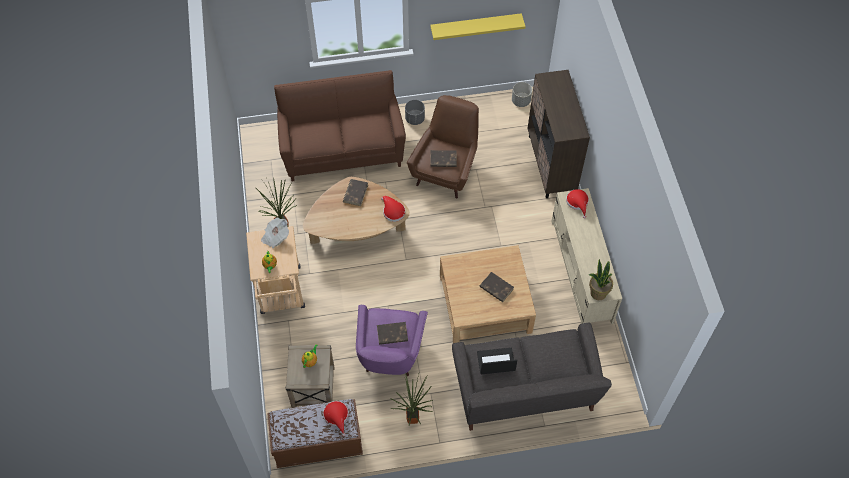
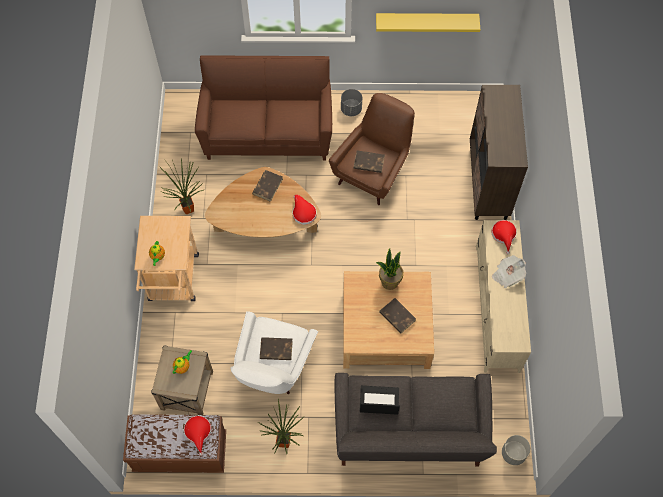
camera: 10 degrees right, 5 degrees up
(275, 237) = (169, 225): newspaper -> newspaper (507, 275)
(389, 357) = (273, 369): purple armchair -> white armchair
(521, 101) = (469, 106): grey planter -> grey planter (513, 454)
(597, 293) = (505, 341): potted plant -> potted plant (389, 282)

